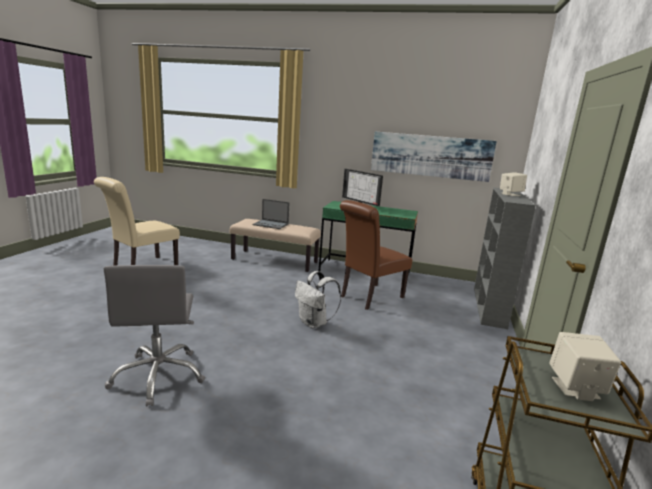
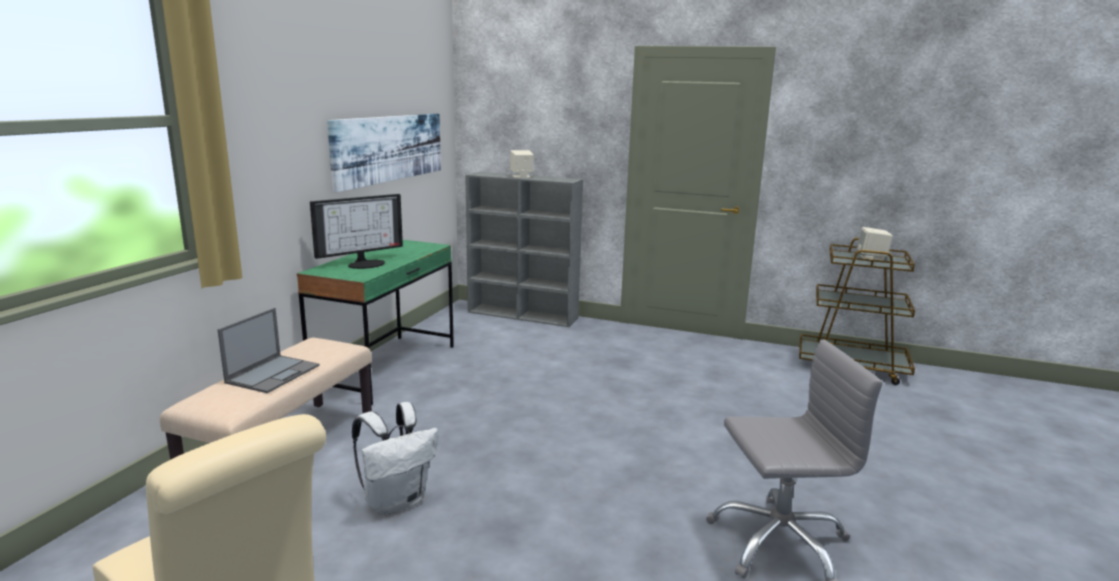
camera: 85 degrees left, 0 degrees up
(314, 323) = (584, 419): white backpack -> white backpack (396, 501)
(369, 297) = (494, 375): brown chair -> none

